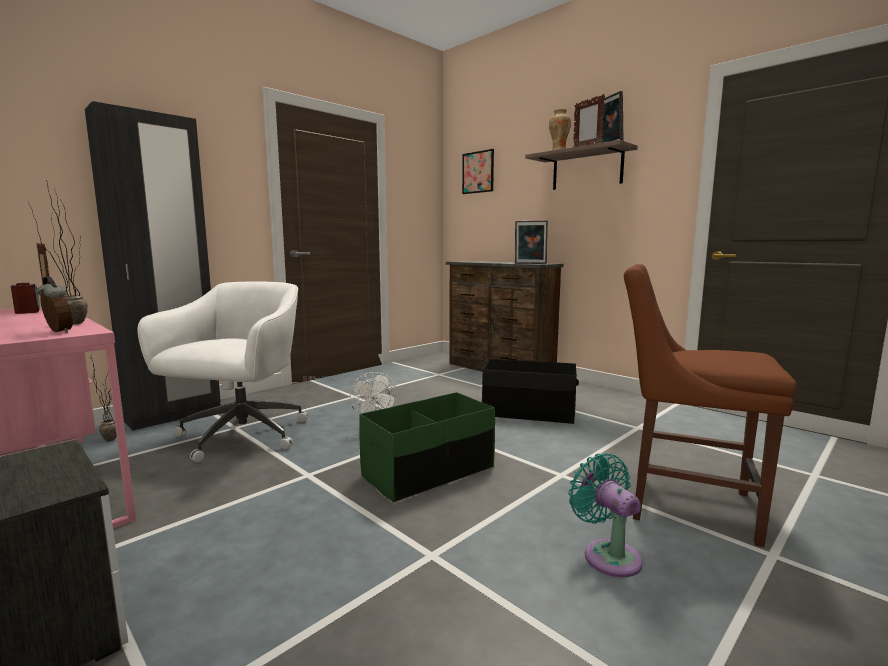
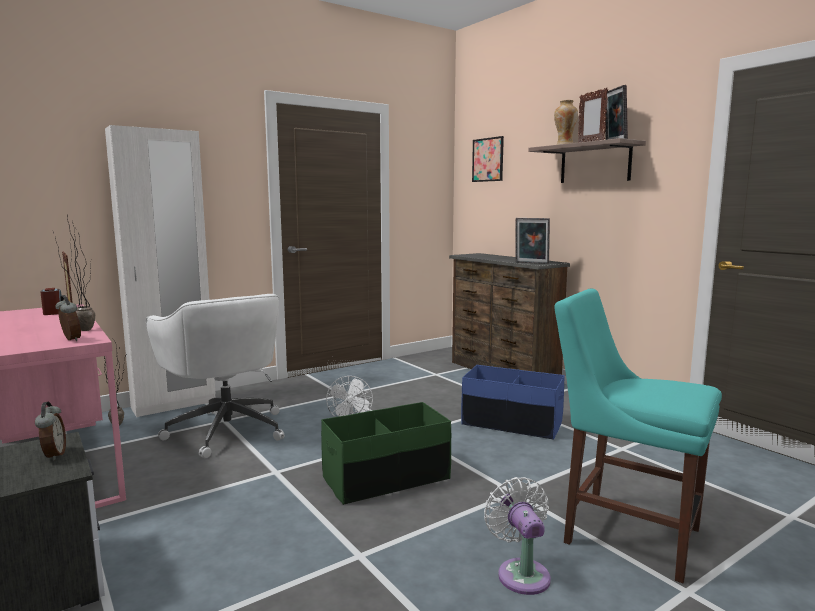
camera: 10 degrees right, 0 degrees up
(47, 468) = (53, 455): none -> alarm clock
(174, 416) = (174, 405): black wardrobe -> white wardrobe
(240, 436) = (226, 429): white office chair -> white office chair turned 120 degrees clockwise
(528, 412) = (512, 423): black storage box -> blue storage box
(608, 554) = (521, 573): turquoise fan -> white fan
(683, 503) = (624, 532): brown chair -> turquoise chair

